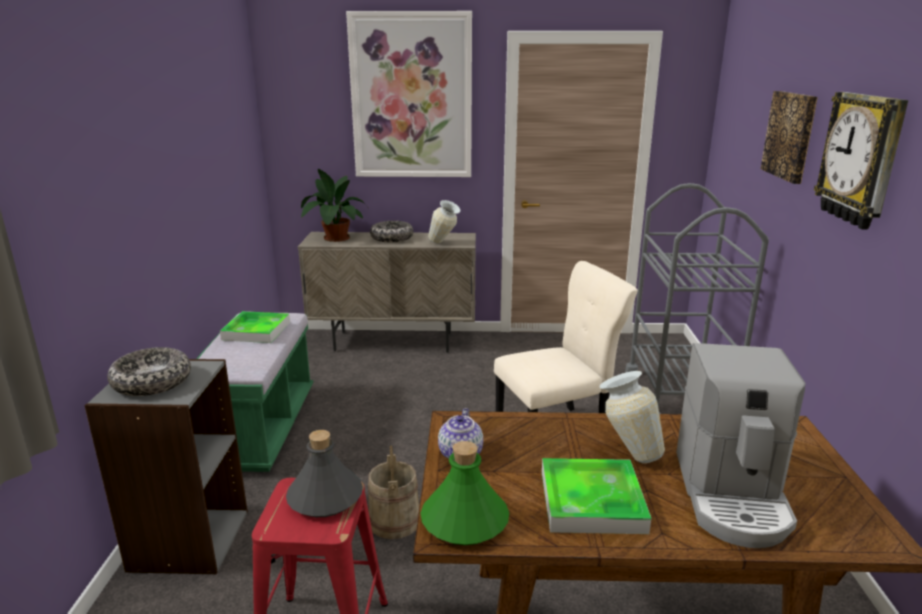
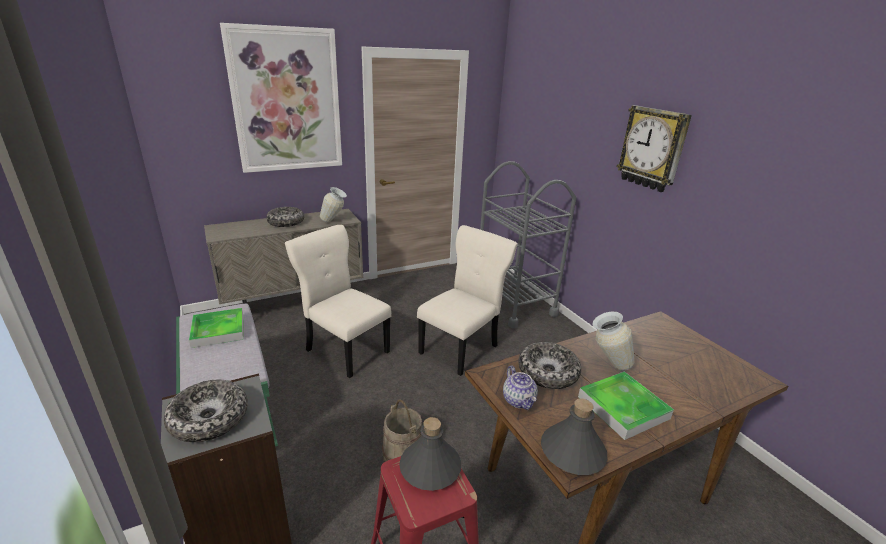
camera: 30 degrees left, 5 degrees up
(334, 238) = (234, 229): potted plant -> none
(413, 399) = (345, 349): none -> beige chair
(464, 520) = (571, 452): green bottle -> grey bottle
(532, 438) = (547, 372): none -> bowl
(731, 495) = (680, 376): coffee machine -> none
(790, 135) = (583, 129): picture -> none

